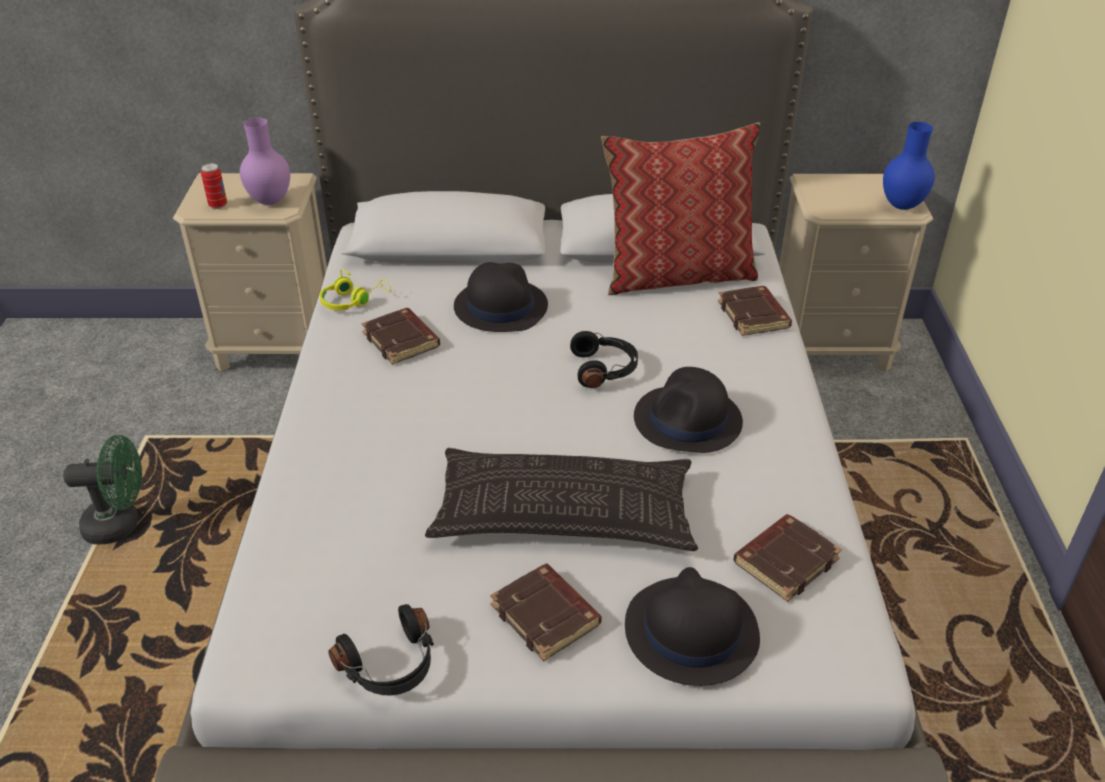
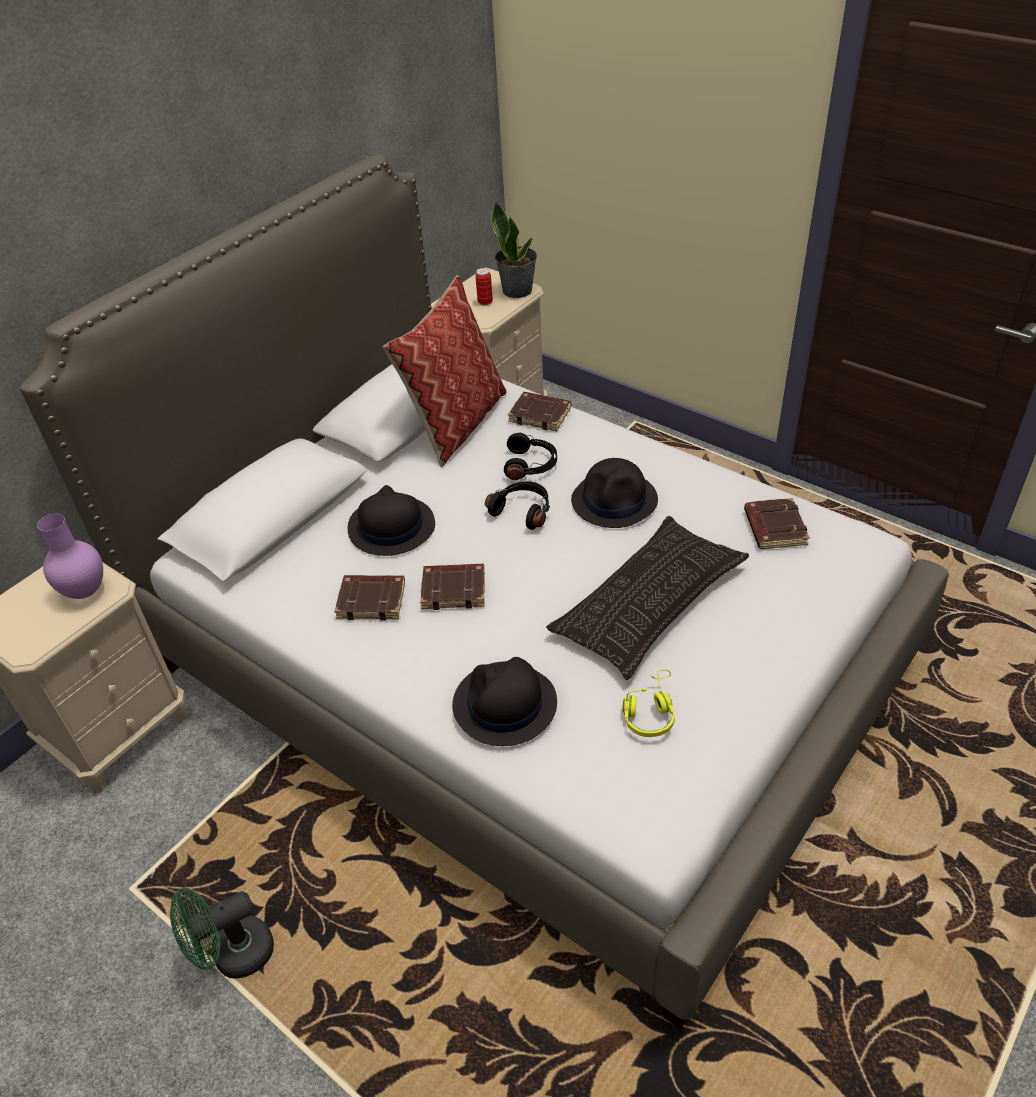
camera: 50 degrees left, 5 degrees up
(121, 524) = (233, 955): green fan -> green fan turned 150 degrees counterclockwise
(218, 205) = (42, 630): can -> can (485, 302)
(353, 300) = (283, 607): yellow headphones -> yellow headphones (650, 711)
(391, 666) = (722, 758): black headphones -> black headphones (531, 465)
(547, 616) = (737, 657): brown book -> brown book (454, 589)
(690, 631) = (799, 598): black hat -> black hat (504, 705)
(901, 206) = (517, 290): blue vase -> potted plant

